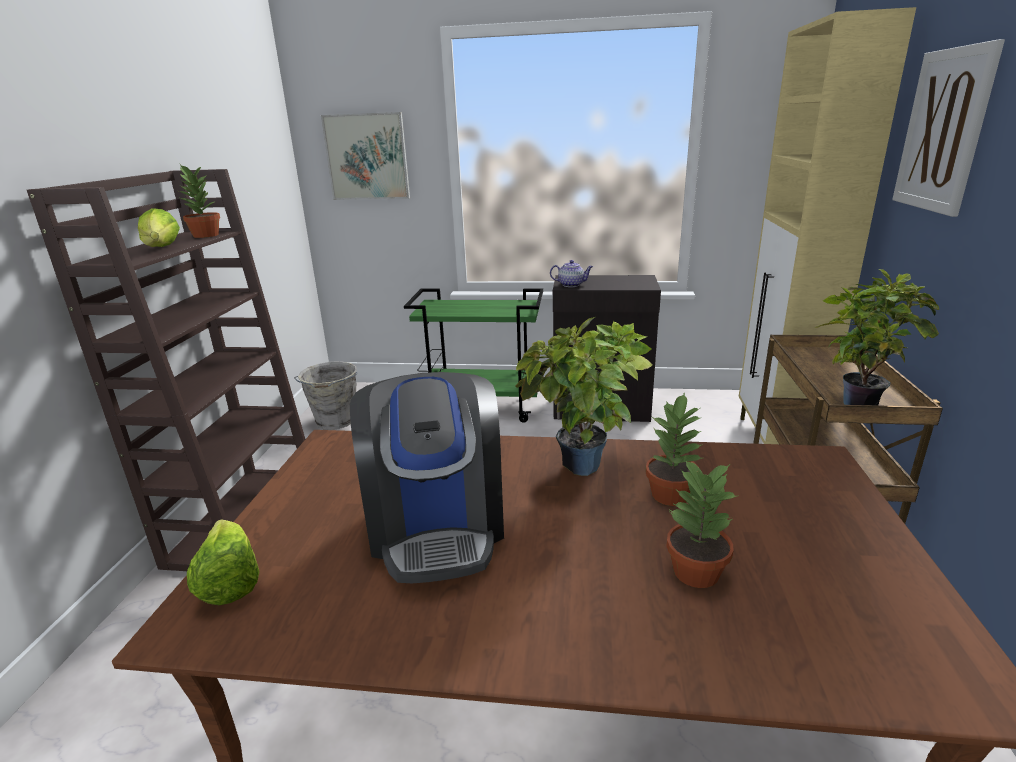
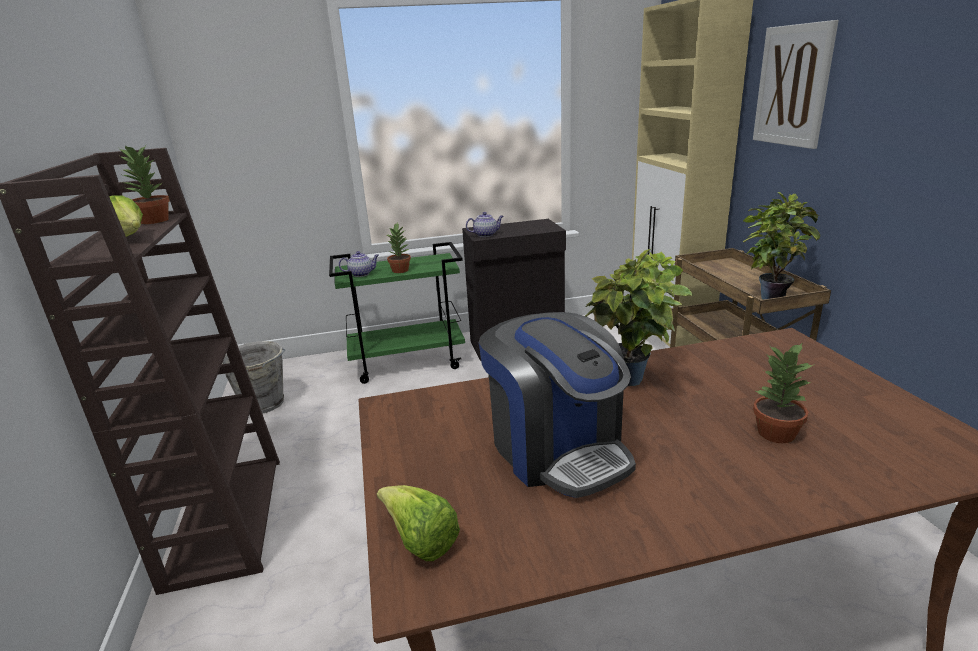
camera: 20 degrees left, 0 degrees up
(367, 157) = (256, 127): picture -> none
(440, 310) = (361, 274): none -> teapot
(671, 495) = (711, 385): potted plant -> potted plant (401, 270)

